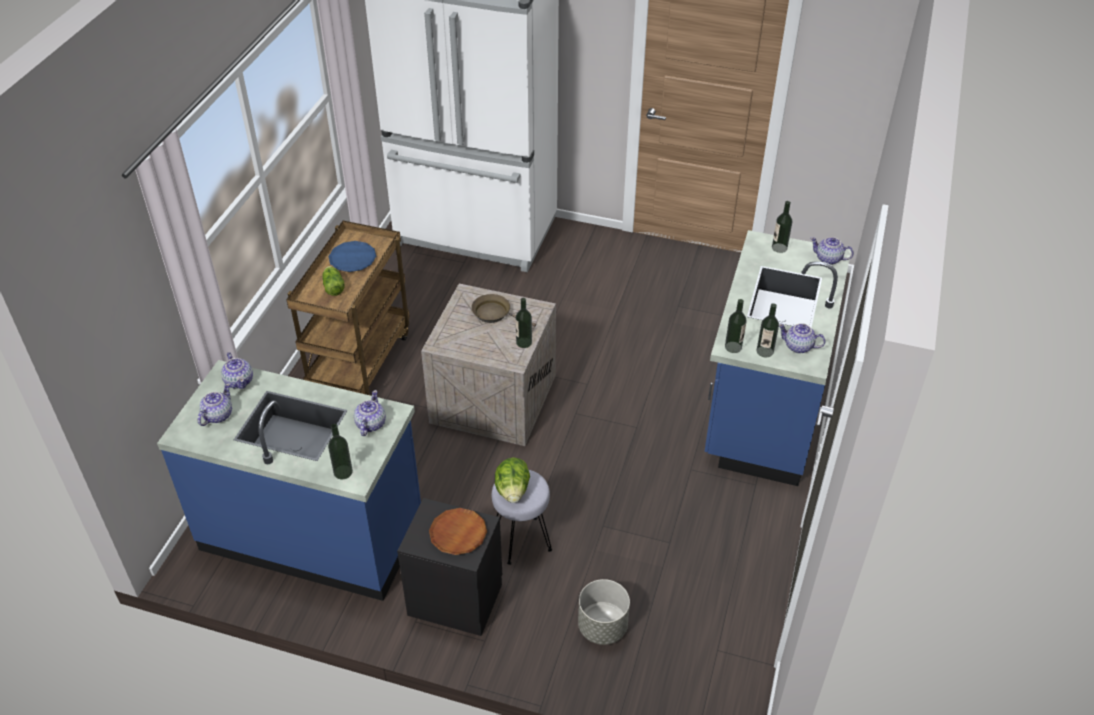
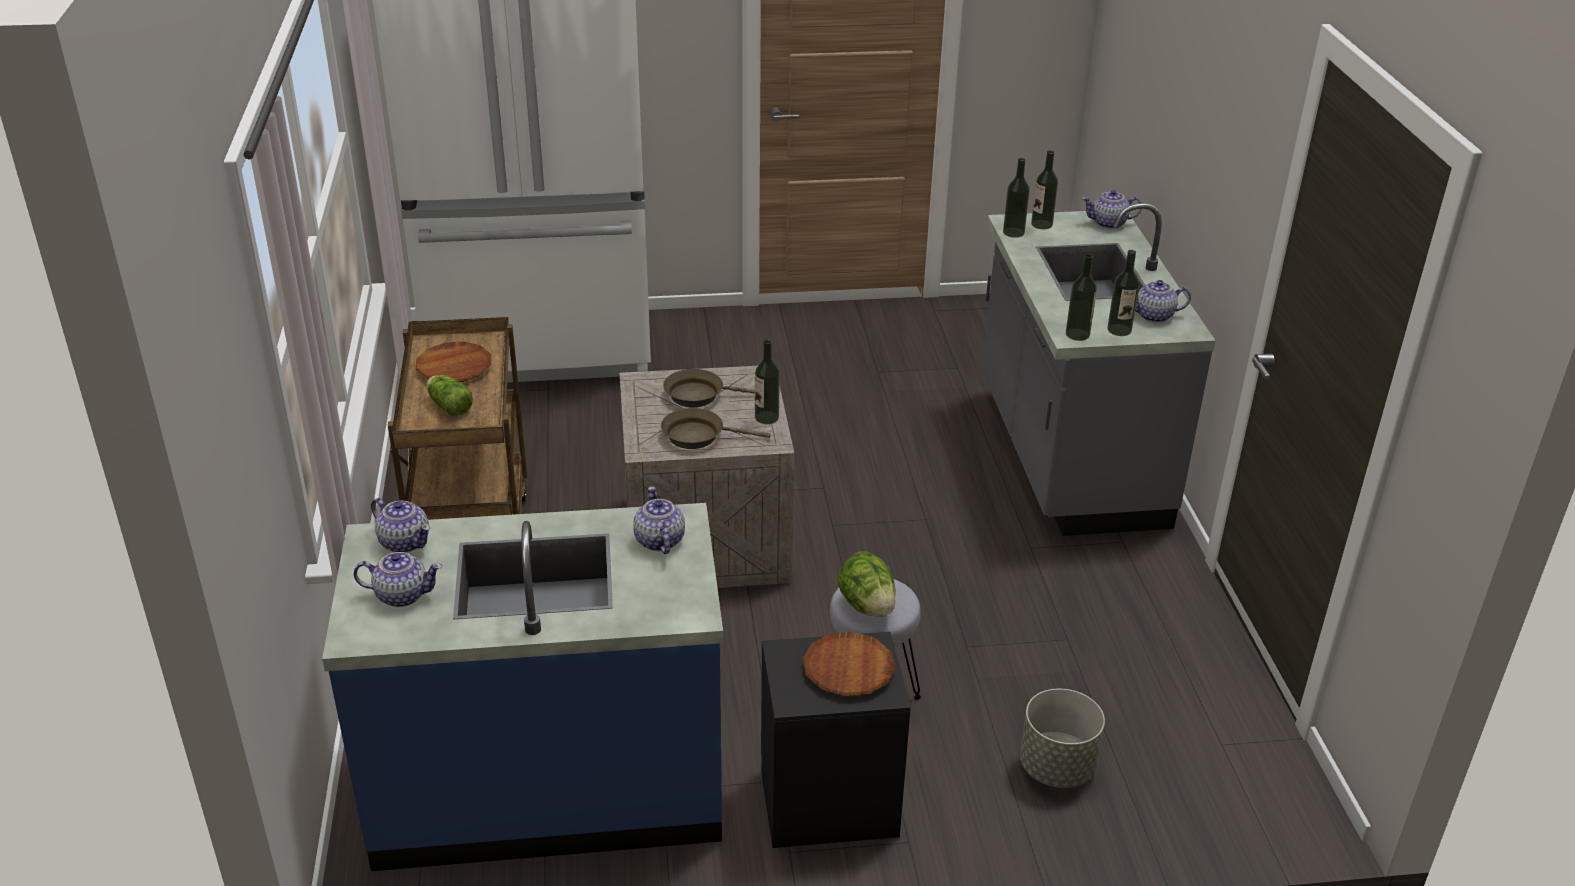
camera: 25 degrees left, 10 degrees down
(217, 415) = (401, 595): teapot -> teapot turned 90 degrees clockwise
(343, 472) = (665, 610): bottle -> bottle (1013, 232)
(352, 259) = (454, 368): blue plate -> brown plate
(475, 344) = (698, 436): none -> brown frying pan
(763, 408) = (1067, 456): blue counter -> grey counter

